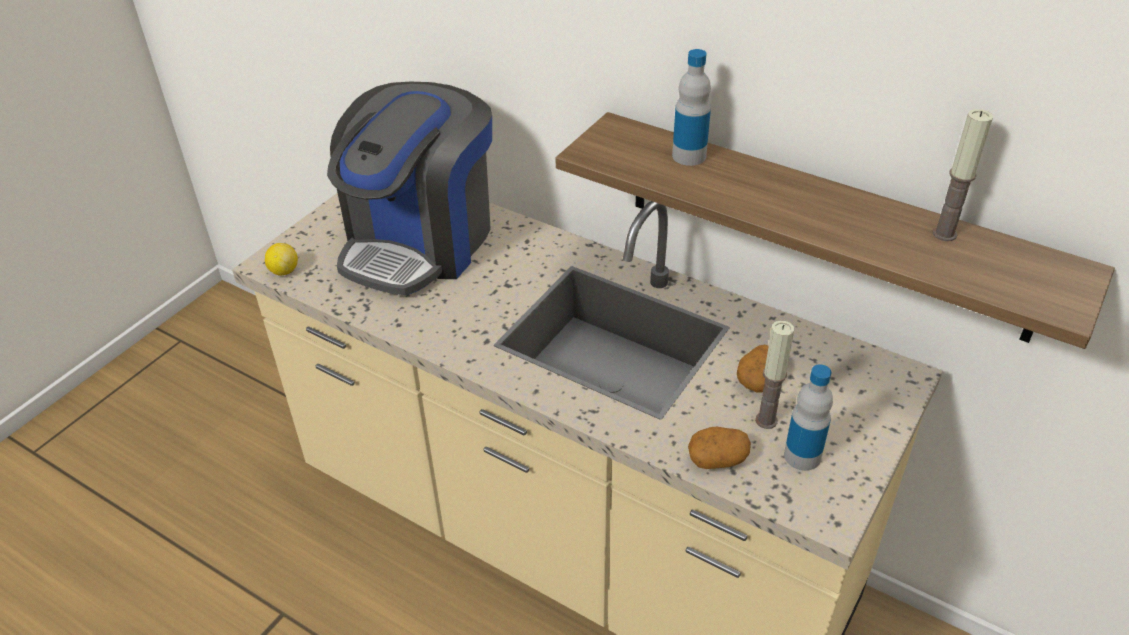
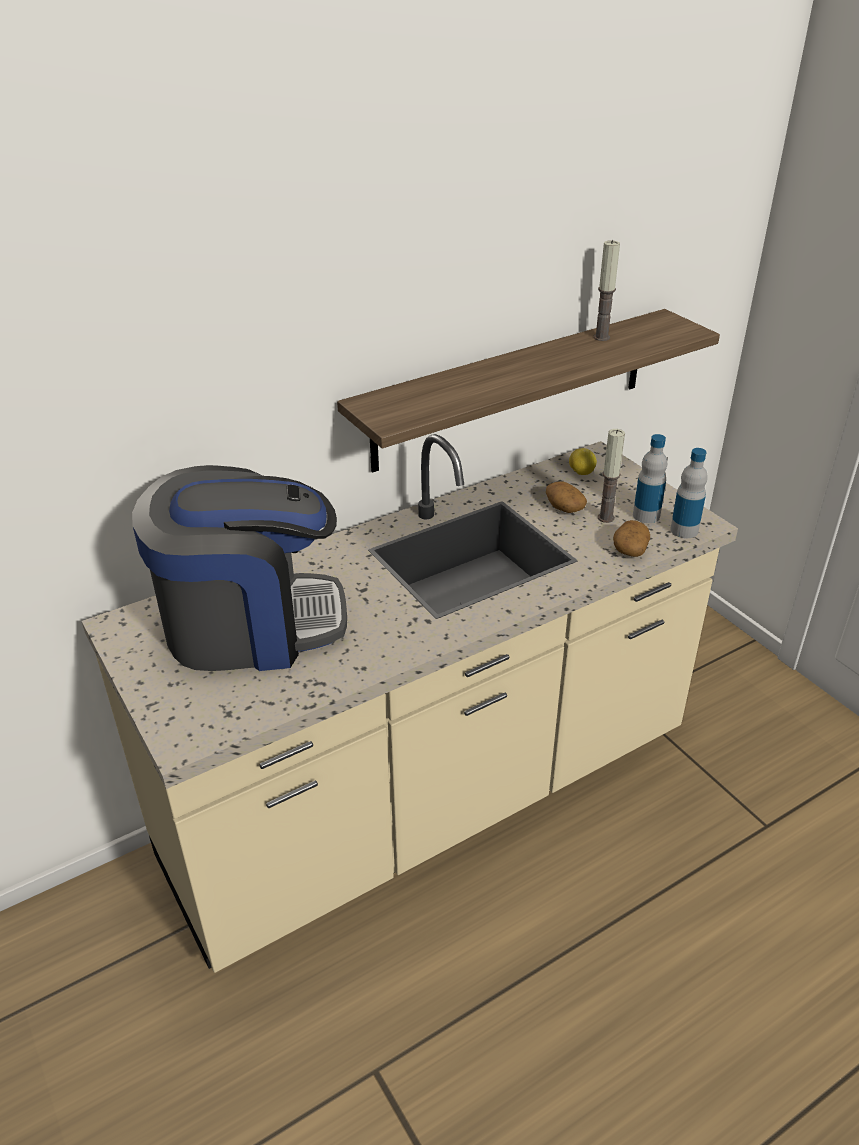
camera: 65 degrees left, 5 degrees down
(284, 271) = (206, 732): lemon -> lemon (581, 473)
(420, 242) = (251, 625): coffee machine -> coffee machine turned 60 degrees counterclockwise
(689, 156) = (437, 386): bottle -> bottle (684, 530)

